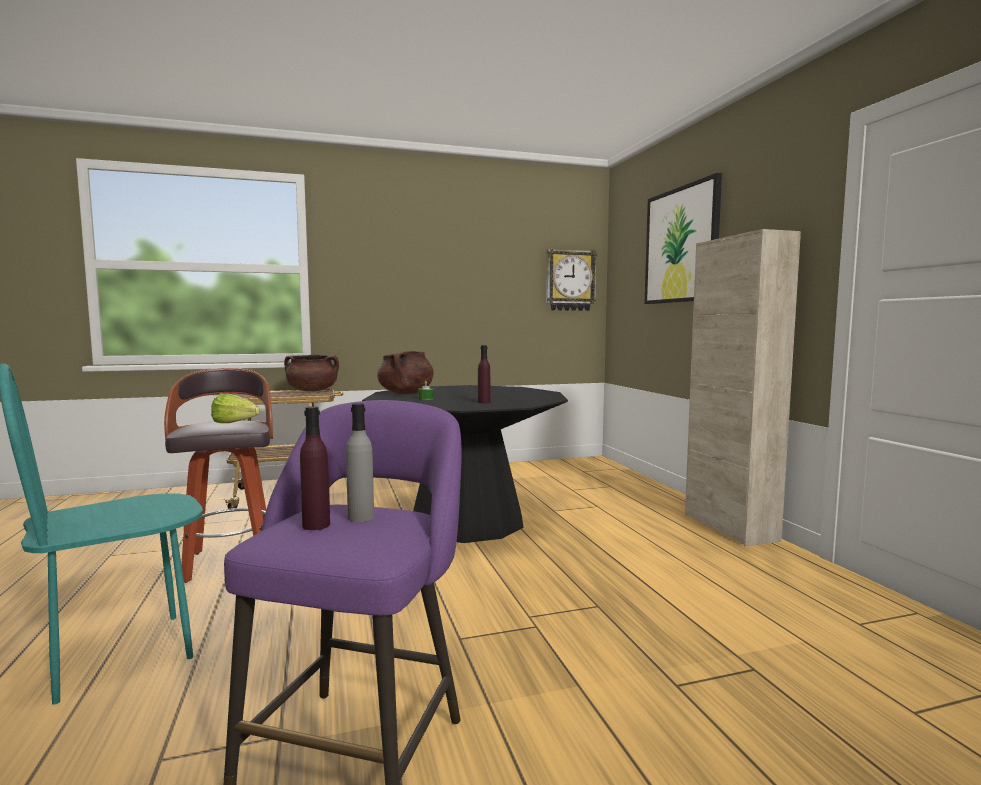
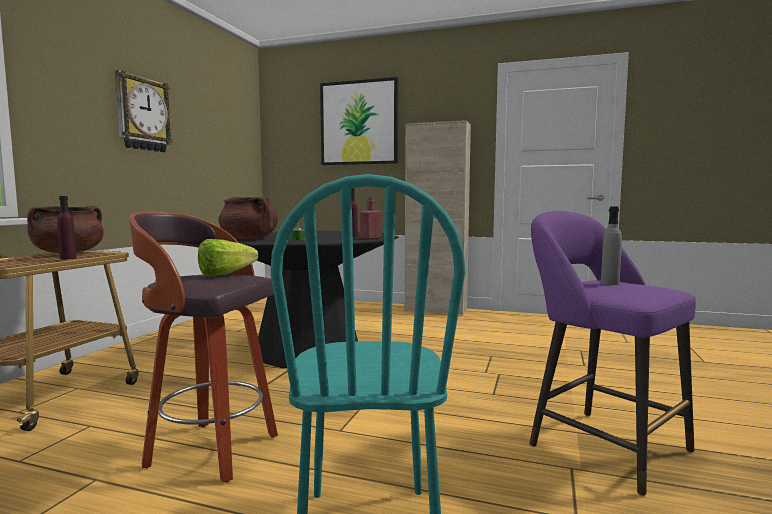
camera: 55 degrees left, 0 degrees up
(316, 525) = (621, 289): purple bottle -> purple bottle (68, 258)
(473, 407) = (370, 239): none -> red bottle
(570, 280) = (241, 141): wall clock -> wall clock (142, 114)

